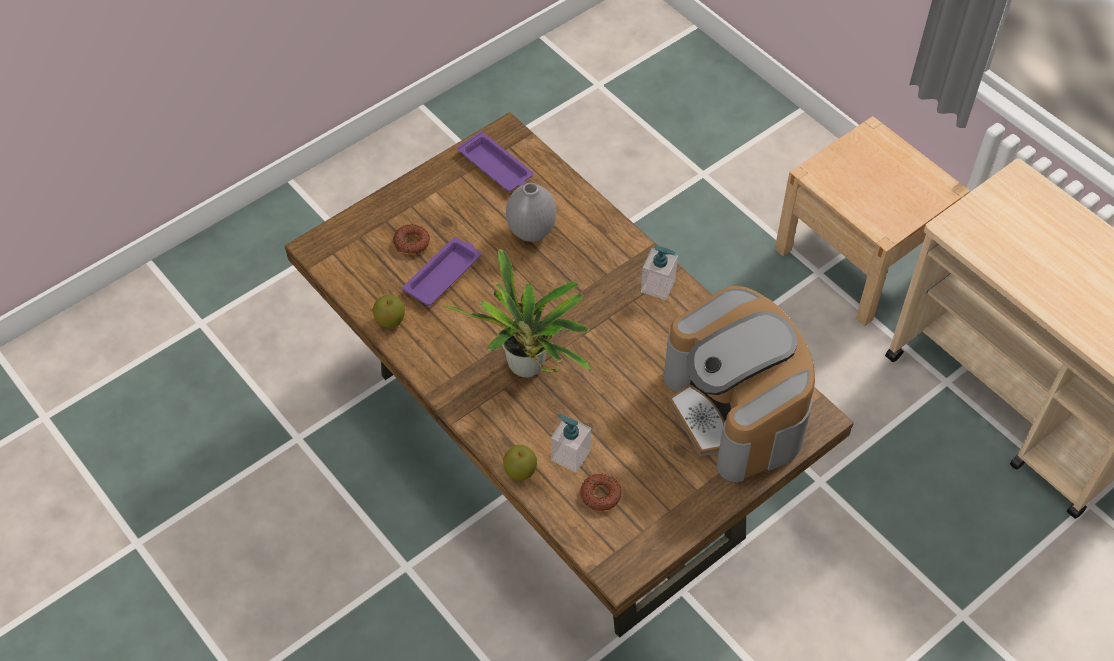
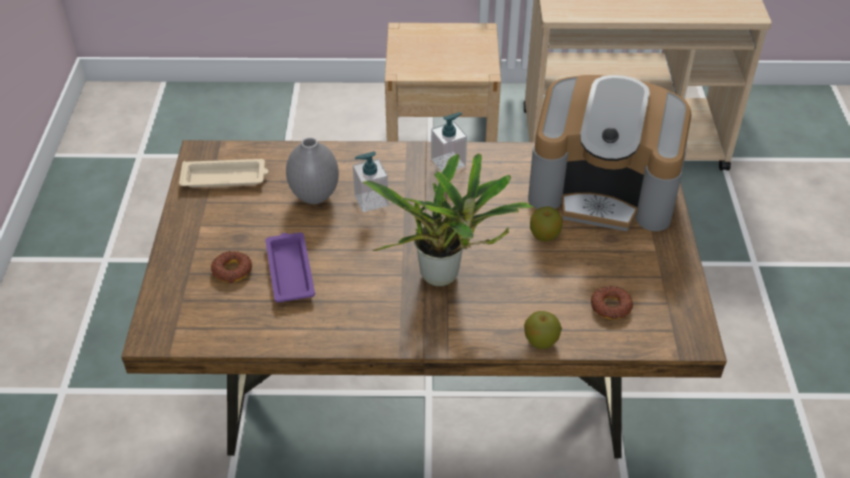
camera: 50 degrees left, 10 degrees down
(390, 320) = (295, 332): apple -> apple (544, 235)
(496, 167) = (225, 178): purple tray -> beige tray
(570, 455) = (555, 301): soap dispenser -> soap dispenser (371, 200)

